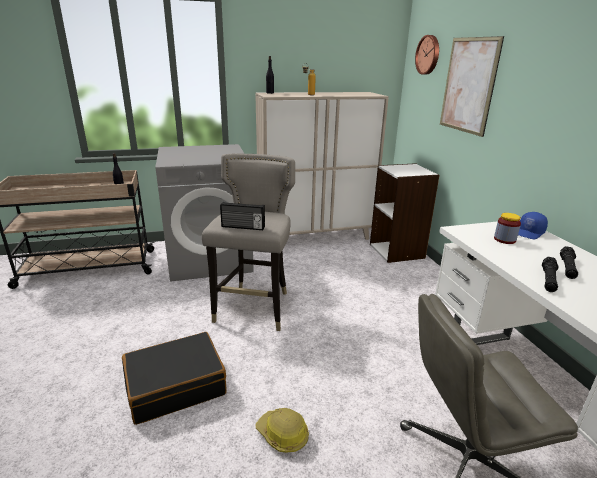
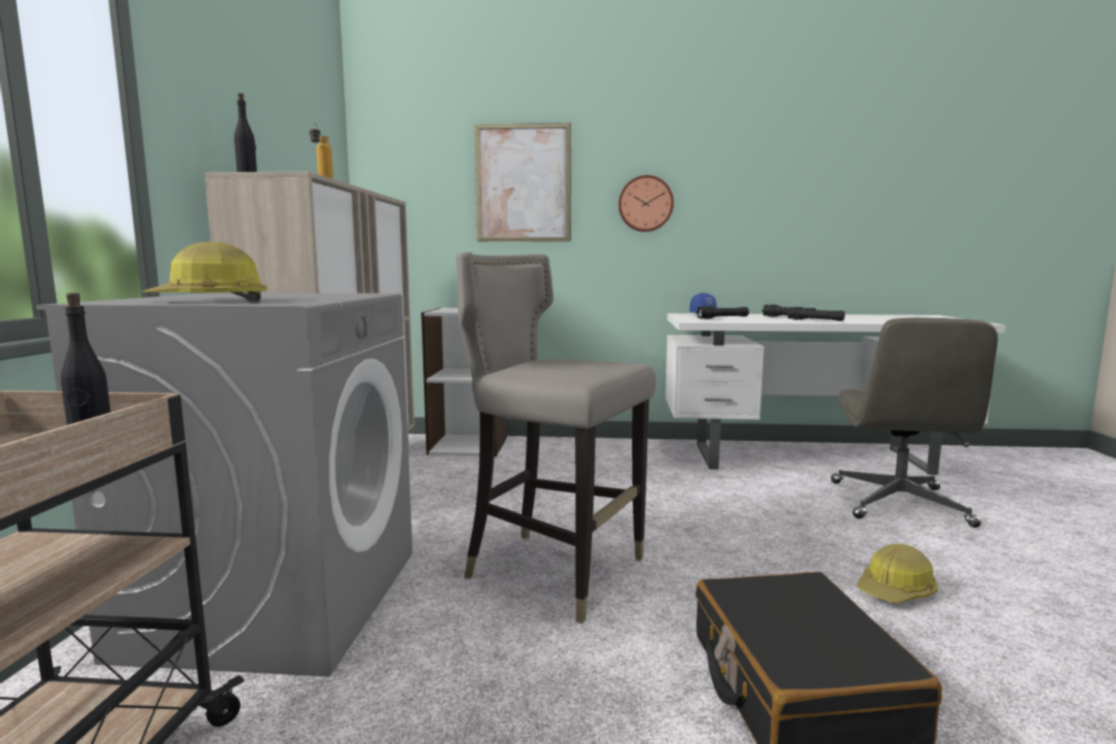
camera: 70 degrees left, 15 degrees down
(172, 155) = (210, 302): none -> hard hat
(243, 227) = (607, 369): radio -> none
(428, 55) = (418, 148): wall clock -> wall clock (645, 204)
(504, 239) = (722, 318): jar -> black flashlight

